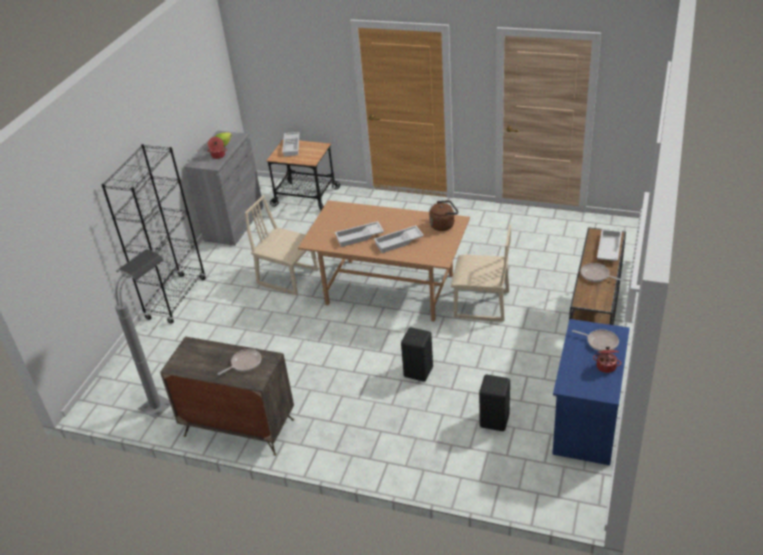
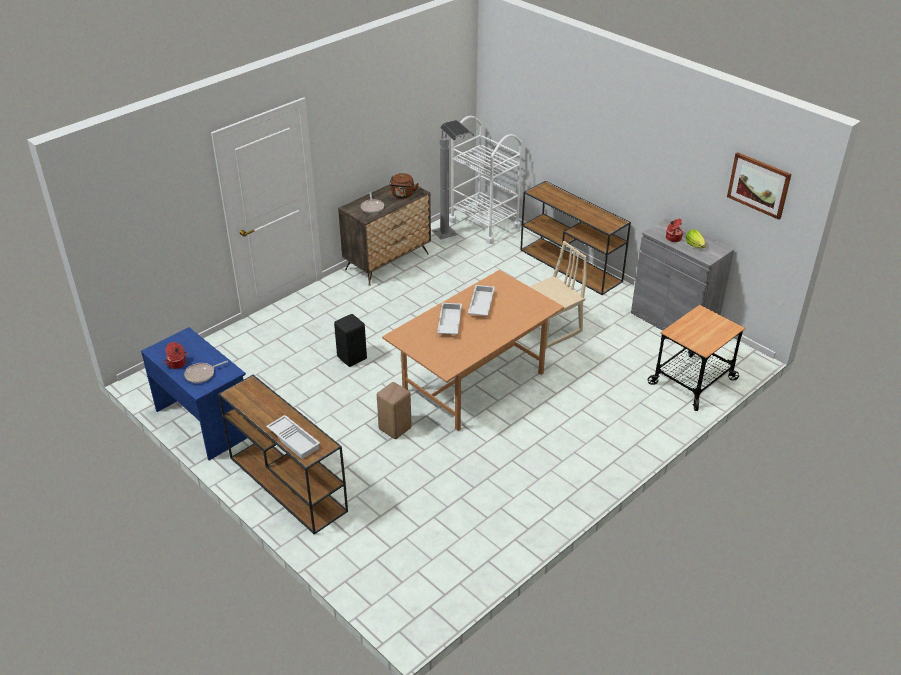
camera: 115 degrees right, 0 degrees up
(119, 385) = (484, 224): none -> white cart
(176, 298) = (571, 266): black bookcase -> brown console table
(206, 66) = (759, 185): none -> picture
(292, 146) = (719, 329): white tray -> none
(443, 225) = (449, 358): brown kettle -> brown kettle (402, 195)
(481, 305) = (394, 428): beige chair -> beige stool
(494, 420) = (261, 374): black stool -> none
(596, 275) = (270, 410): frying pan -> none

